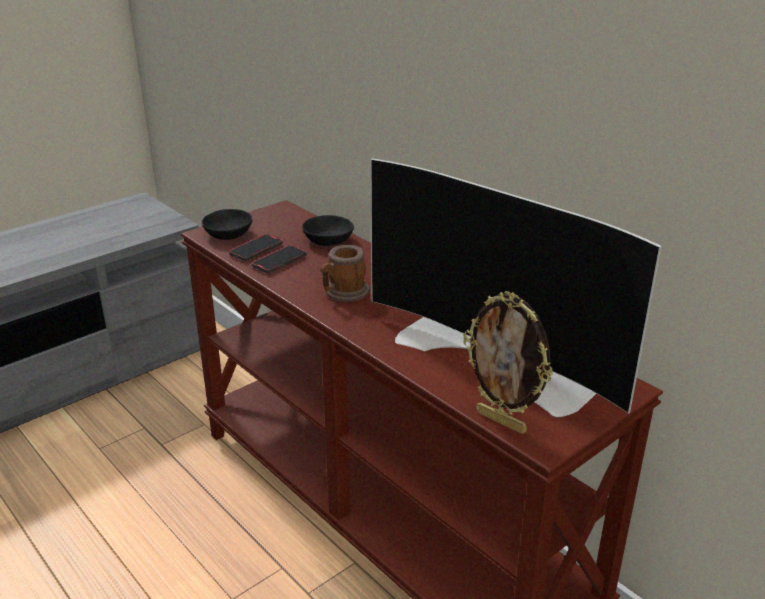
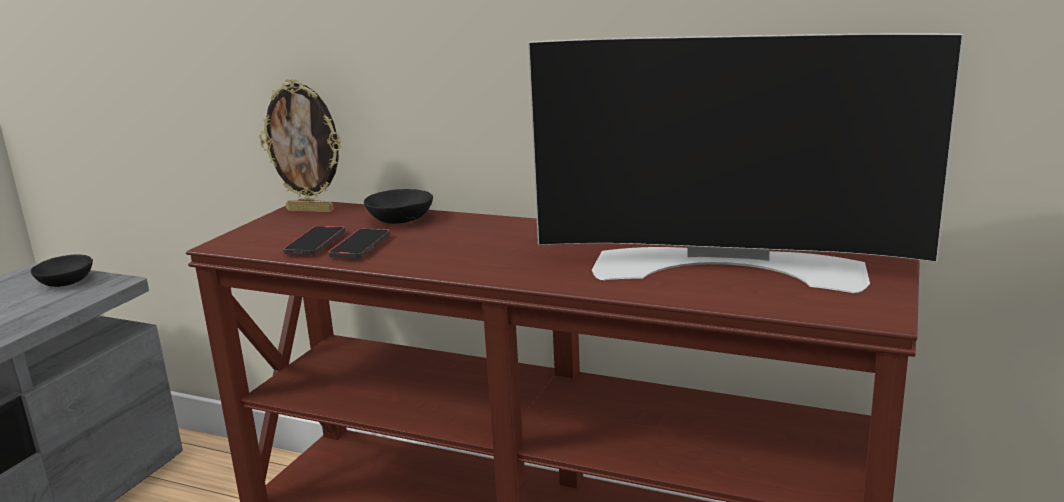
camera: 25 degrees left, 10 degrees down
(226, 234) = (256, 239): black bowl -> black bowl (63, 282)
(343, 293) = (480, 255): mug -> none
(502, 421) = (810, 310): picture frame -> picture frame (311, 210)

